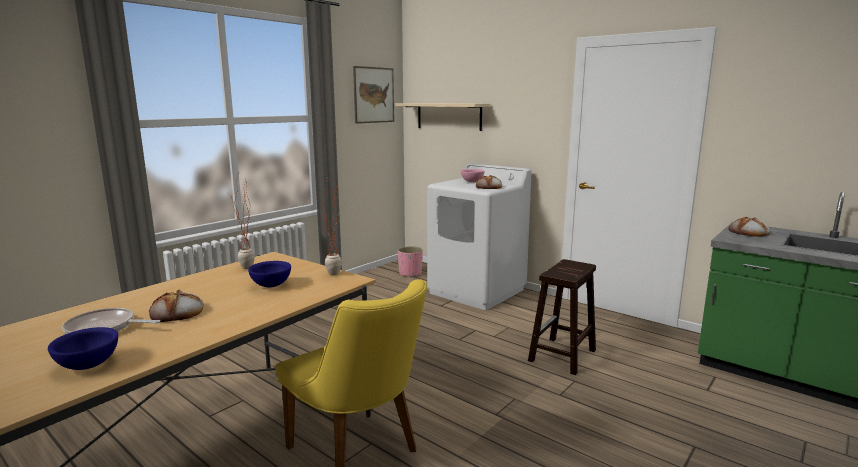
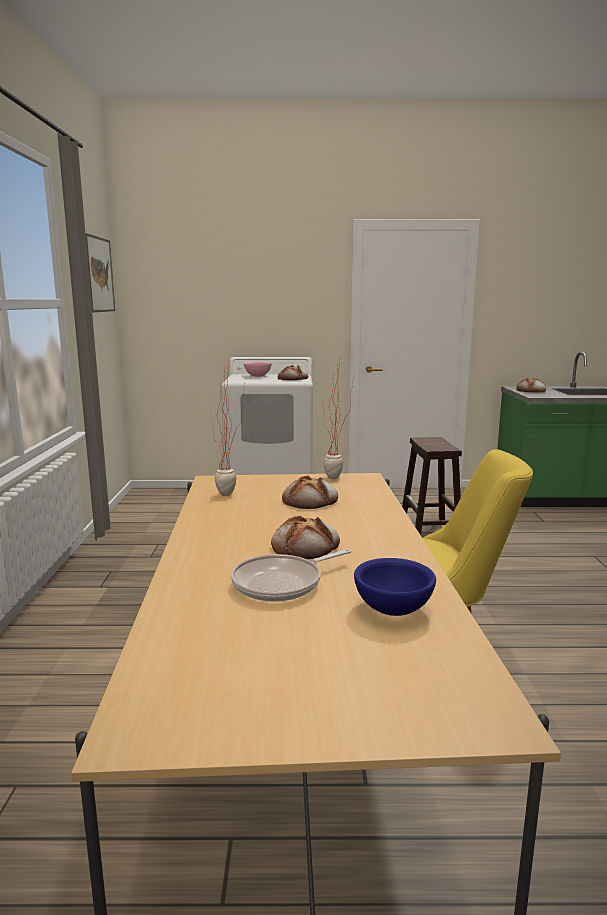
camera: 40 degrees left, 0 degrees up
(272, 285) = (310, 500): blue bowl -> bread
(410, 273) = (171, 501): pink planter -> none
(448, 116) = (193, 302): beige shelf -> none

